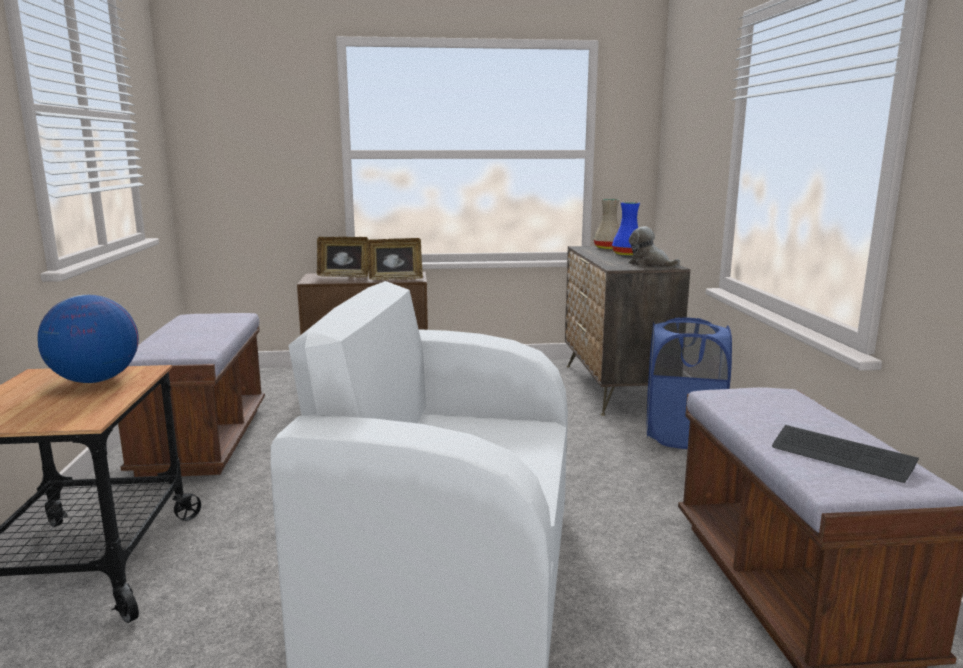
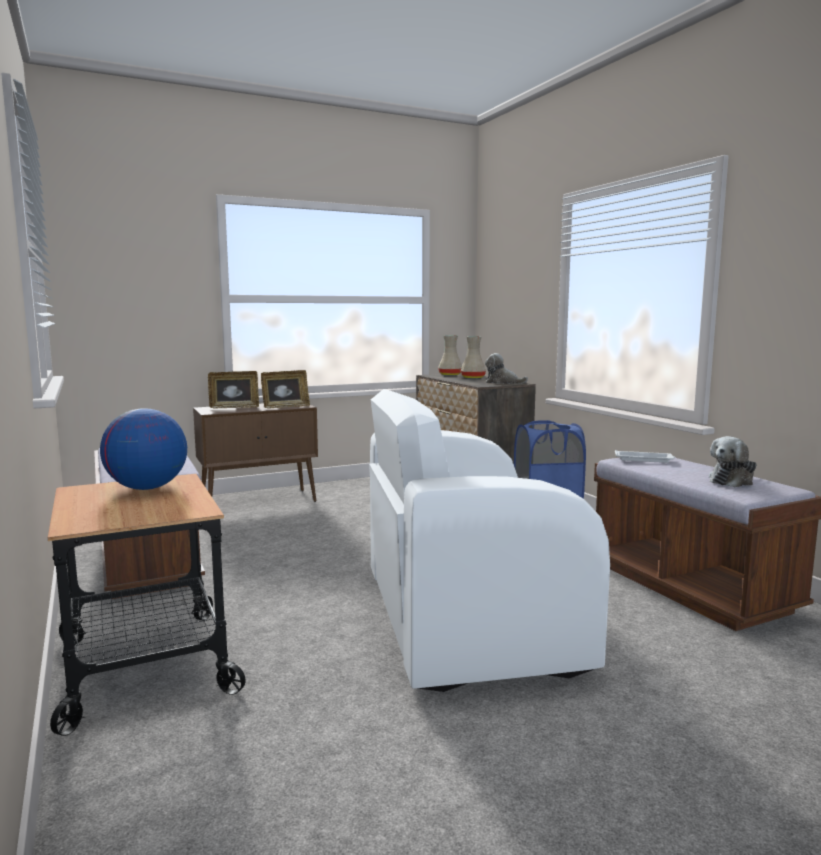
camera: 20 degrees left, 5 degrees down
(627, 254) = (473, 378): blue vase -> beige vase
(751, 399) = (644, 459): none -> white tray
(841, 456) = (732, 481): keyboard -> plush toy

